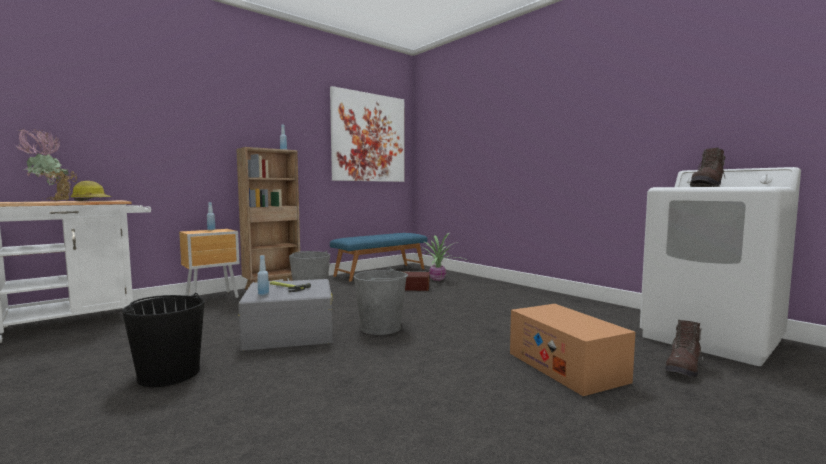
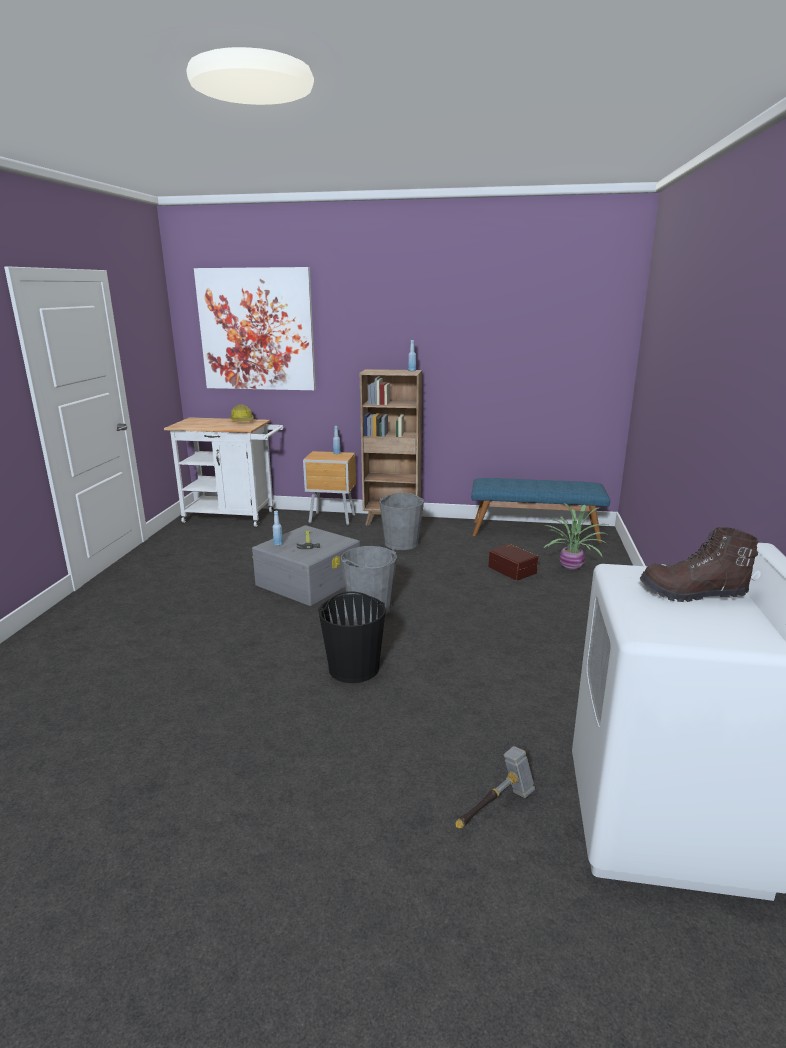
camera: 50 degrees right, 15 degrees up
(50, 201) = (212, 424): potted plant -> none
(169, 374) = (199, 586): black bucket -> black bucket (354, 667)
(368, 138) = (549, 342): picture -> picture (257, 330)
(566, 367) = (400, 729): cardboard box -> none
(683, 369) = (495, 808): brown boot -> hammer

